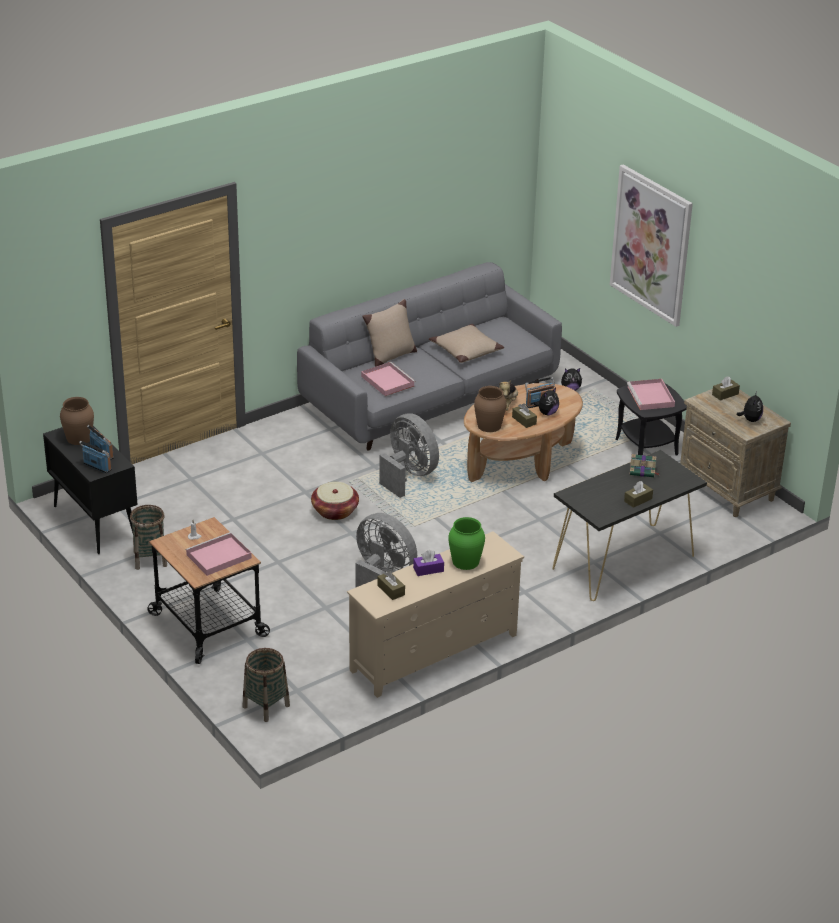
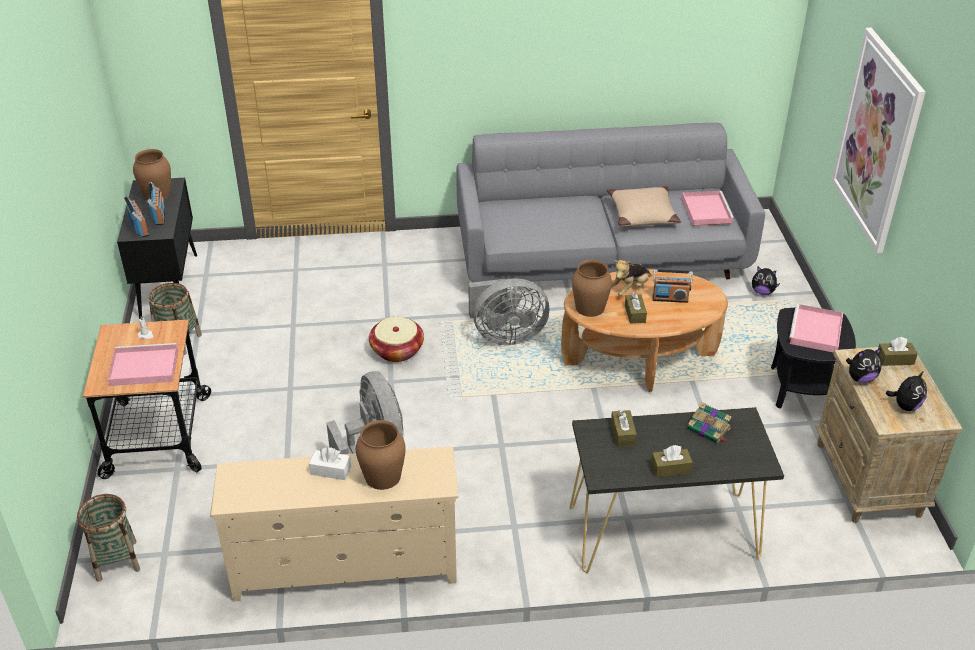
camera: 30 degrees right, 5 degrees up
(386, 381) = (527, 223): pink tray -> pink tray (705, 210)
(390, 356) = (556, 198): beige pillow -> none
(391, 590) = (263, 482): brown tissue box -> brown tissue box (623, 433)
(408, 475) = (506, 336): grey fan -> grey fan turned 90 degrees clockwise
(428, 569) = (330, 470): purple tissue box -> white tissue box
(466, 561) = (383, 476): green vase -> brown vase
(547, 413) = (669, 313): plush toy -> plush toy (860, 378)

